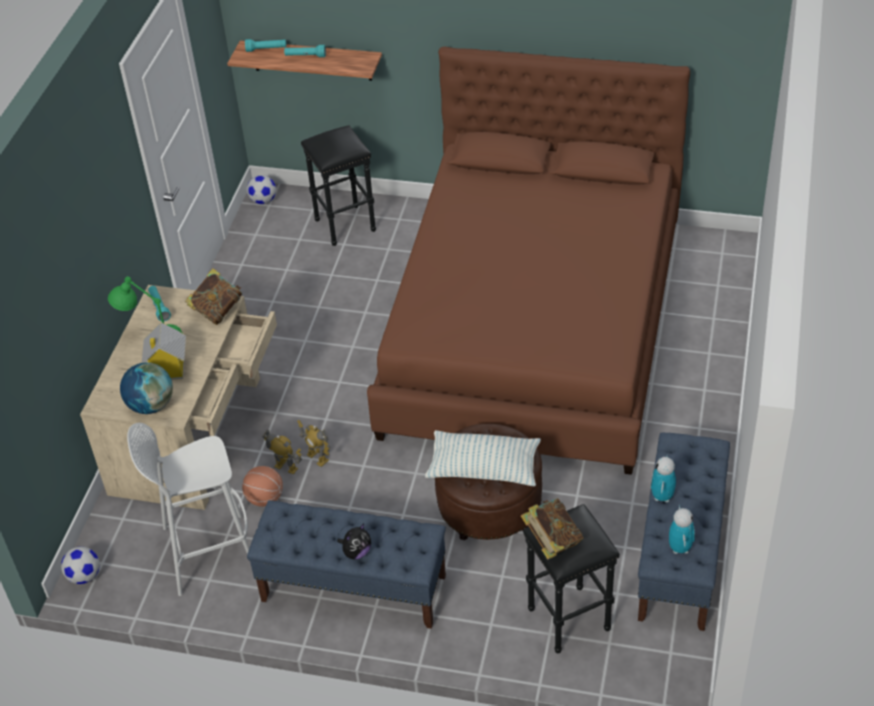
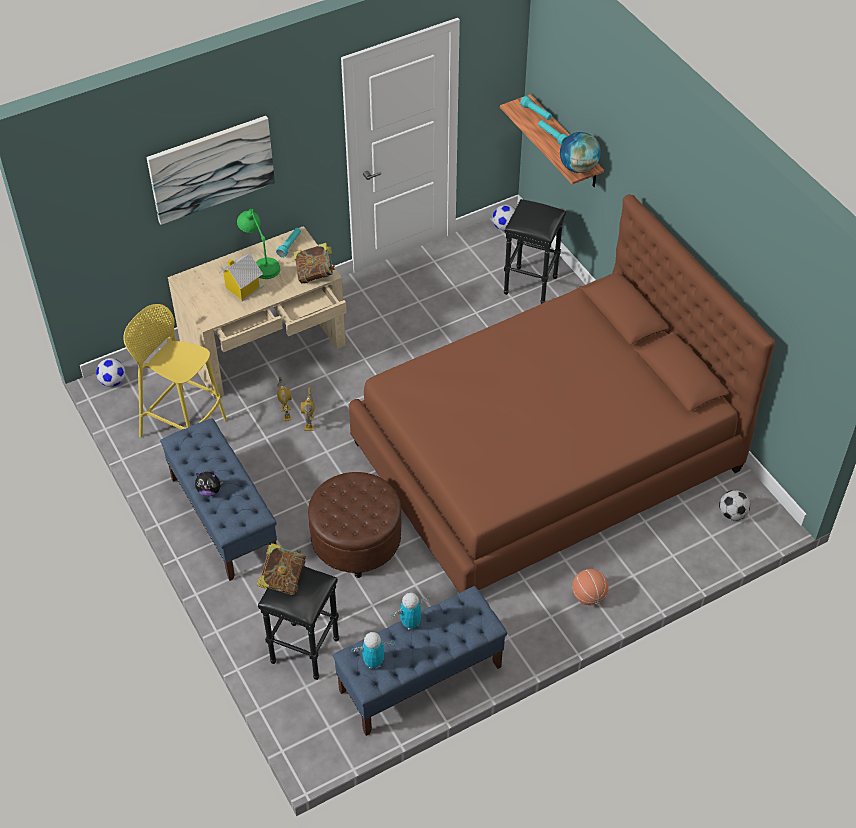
camera: 45 degrees right, 5 degrees up
(72, 255) = (211, 169): none -> picture
(151, 405) = (205, 303): globe -> globe (578, 168)
(206, 551) = (184, 424): white stool -> yellow stool
(265, 498) = (251, 422): basketball -> basketball (588, 596)
(484, 468) = (345, 509): pillow -> none
(680, 548) = (373, 662): toy robot -> toy robot turned 150 degrees counterclockwise
(709, 261) = (731, 514): none -> football

